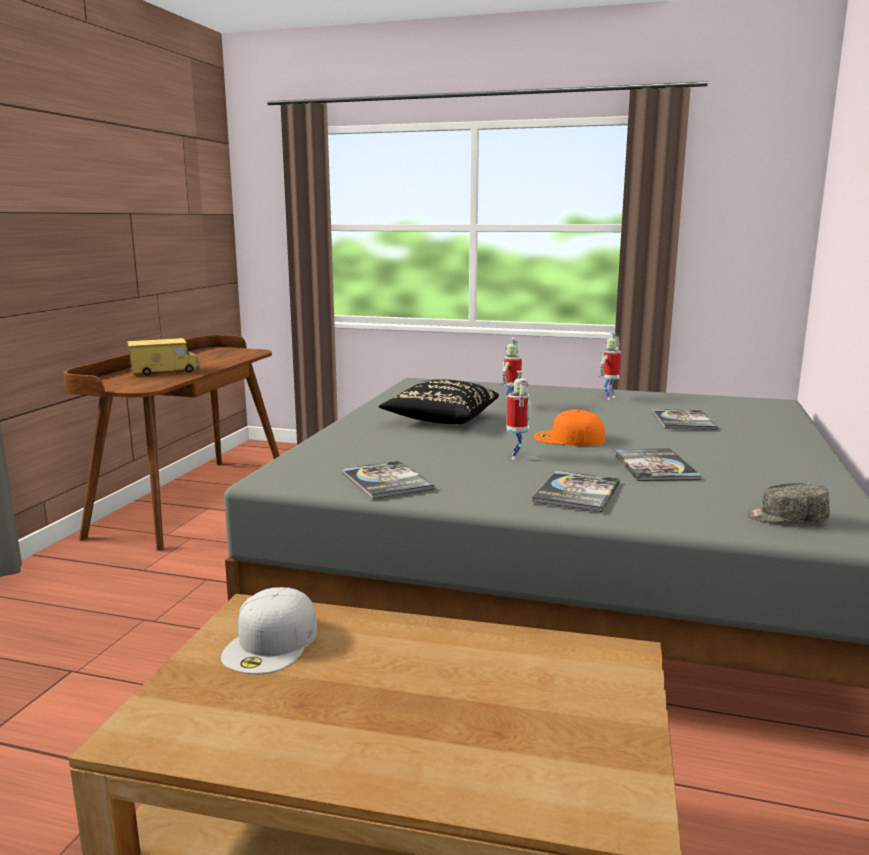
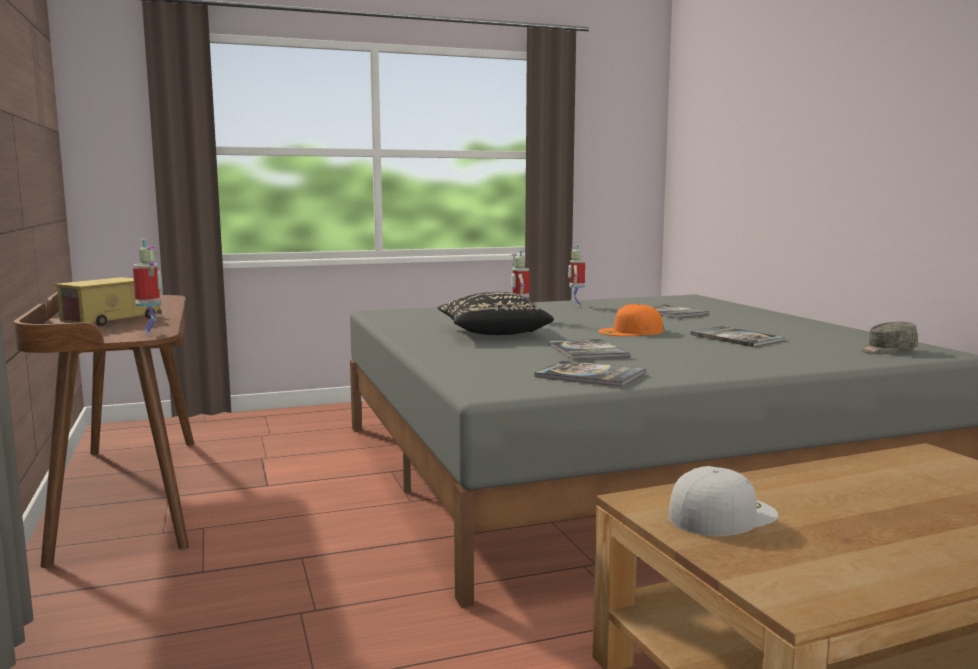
camera: 35 degrees left, 5 degrees down
(272, 643) = (722, 514): white cap -> white cap turned 105 degrees counterclockwise
(517, 456) = (632, 346): toy robot -> toy robot (151, 333)
(577, 492) = (740, 359): book -> book (587, 351)

